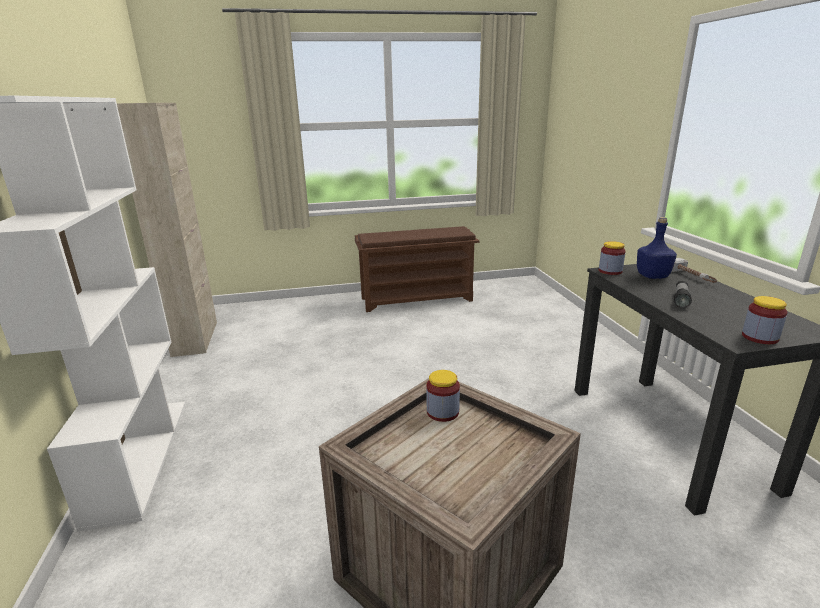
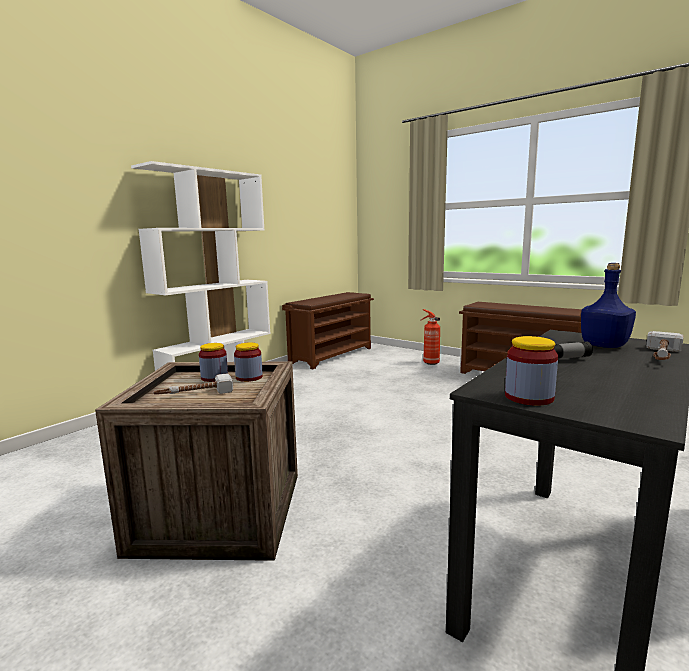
camera: 50 degrees right, 10 degrees down
(195, 338) = (332, 355): beige cabinet -> brown shoe rack
(321, 310) = (430, 363): none -> fire extinguisher
(461, 461) = (194, 394): none -> hammer
(610, 271) = (566, 334): jar -> jar (214, 377)

